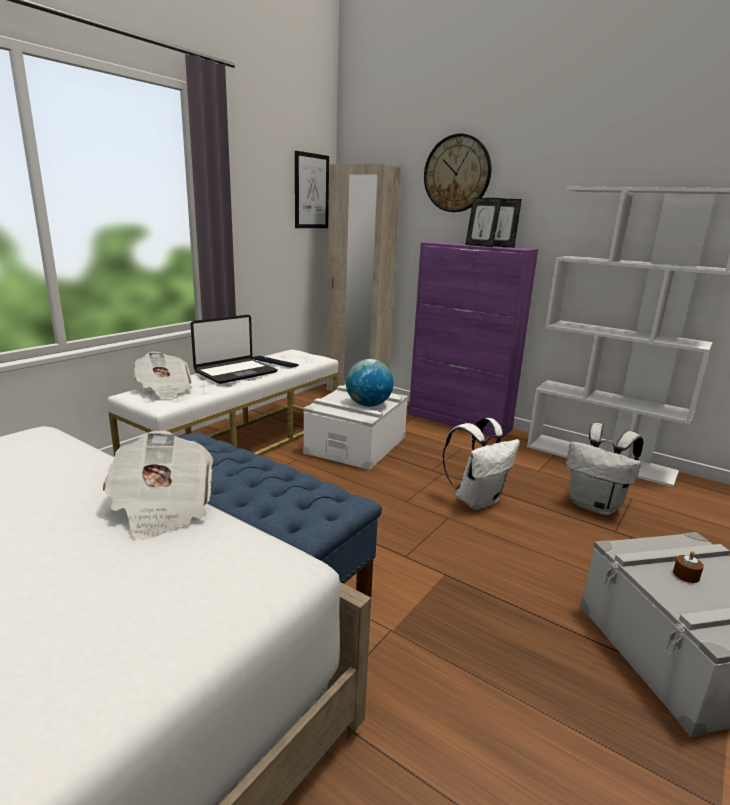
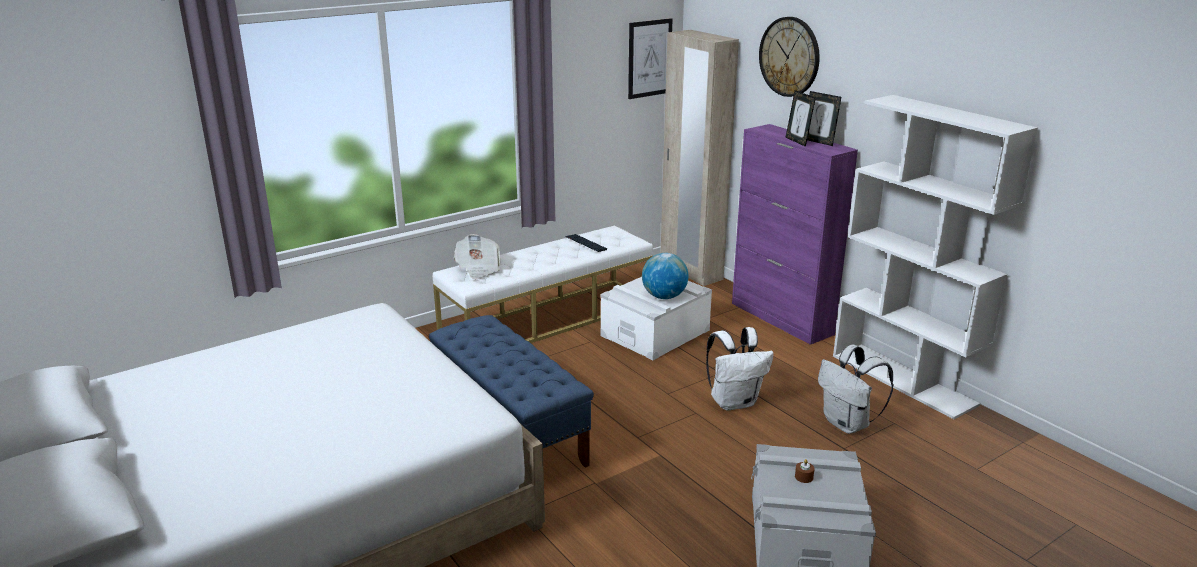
camera: 20 degrees right, 5 degrees up
(162, 508) = (438, 373): newspaper -> none
(235, 372) = (545, 253): laptop -> none

